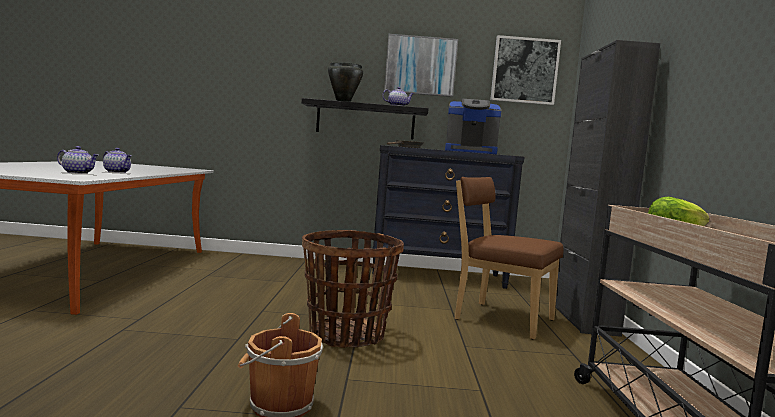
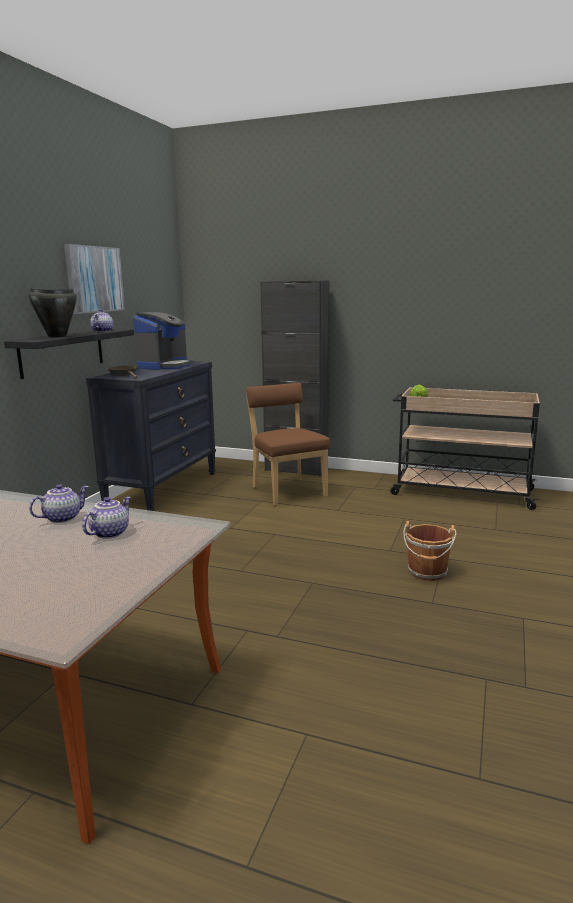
camera: 70 degrees left, 10 degrees up
(346, 335) = (311, 542): basket -> none
(499, 319) = (287, 491): brown chair -> brown chair turned 105 degrees clockwise
(524, 70) = (158, 276): picture -> none

